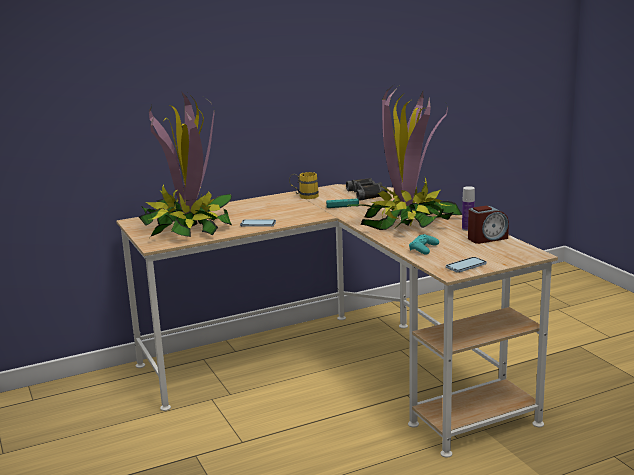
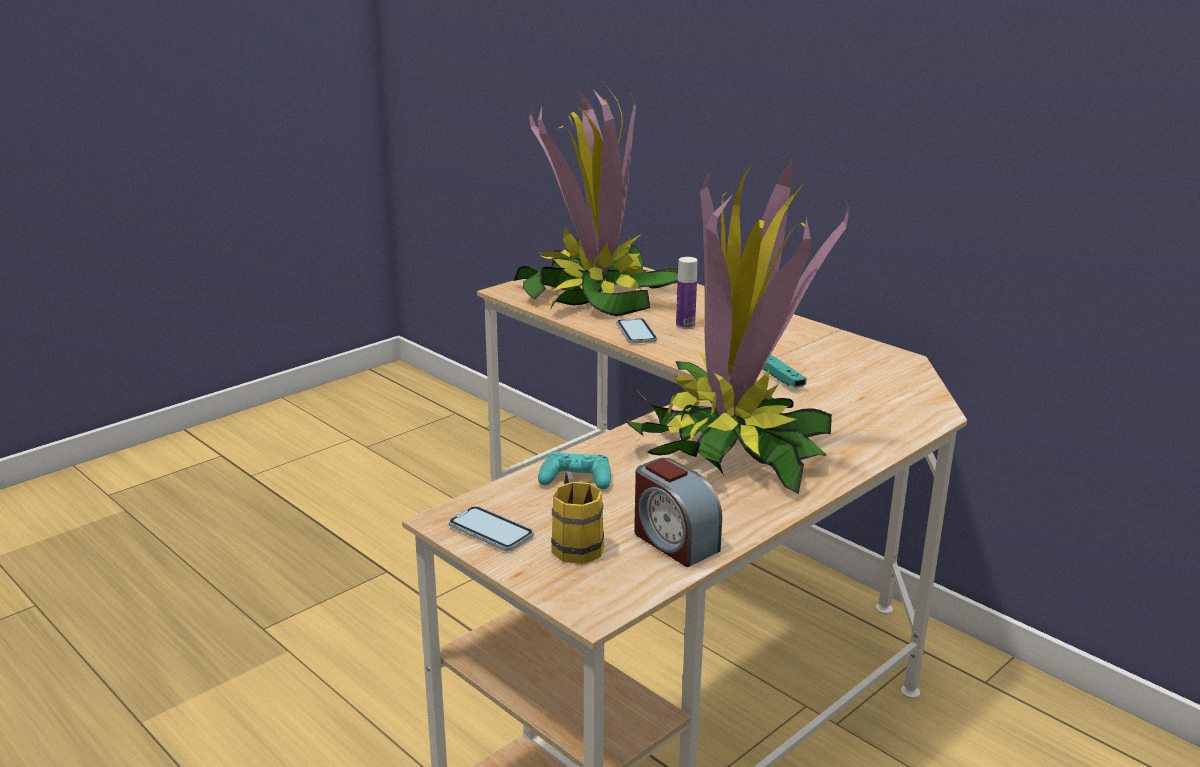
camera: 70 degrees right, 5 degrees up
(304, 196) = (816, 341): yellow mug -> yellow mug (574, 542)
(367, 194) = (883, 389): black binoculars -> none
(467, 229) = (726, 514): bottle -> bottle (685, 325)

